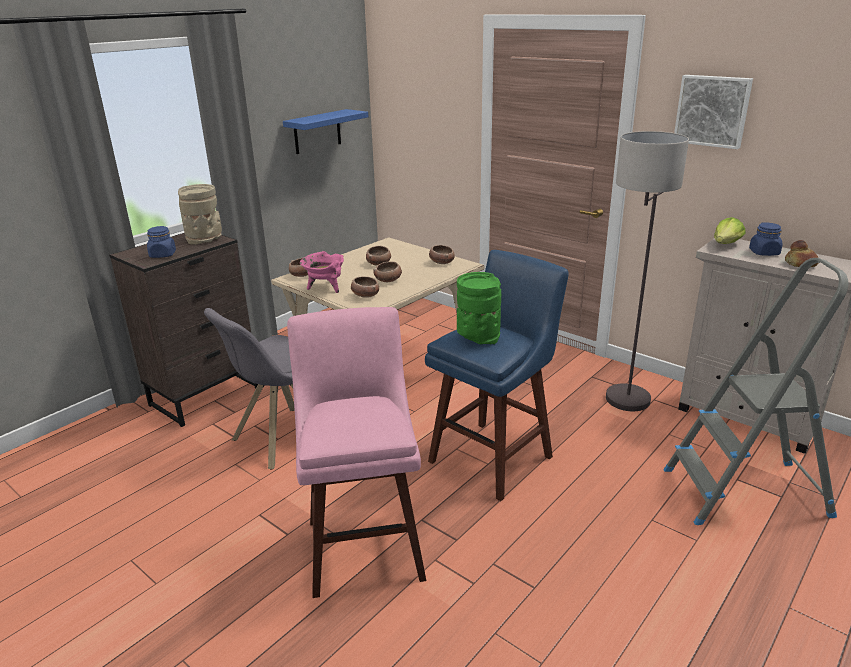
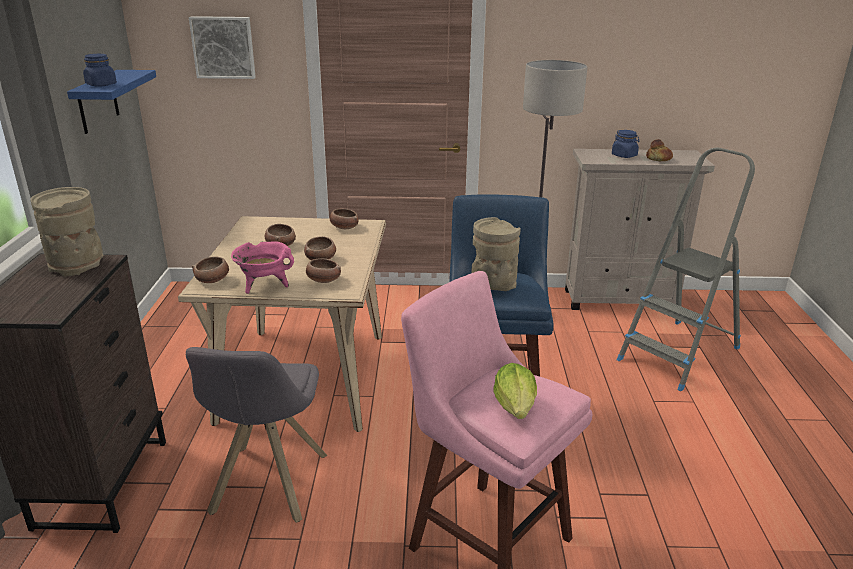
camera: 40 degrees left, 0 degrees up
(163, 255) = (52, 299): blue jar -> blue jar (101, 85)
(477, 337) = (492, 285): green vase -> beige vase
(712, 111) = (559, 38): picture -> picture (223, 47)
(726, 244) = (591, 154): lettuce -> lettuce (515, 407)

